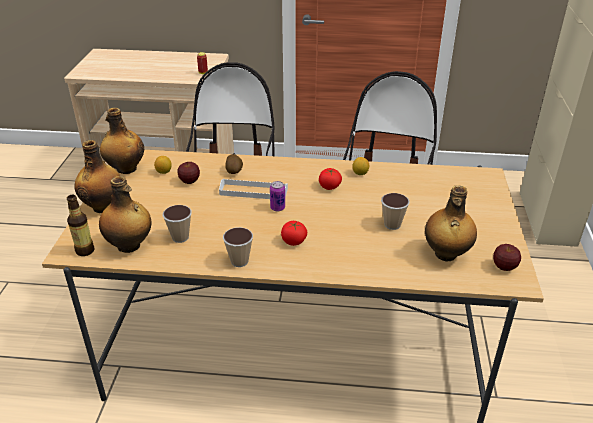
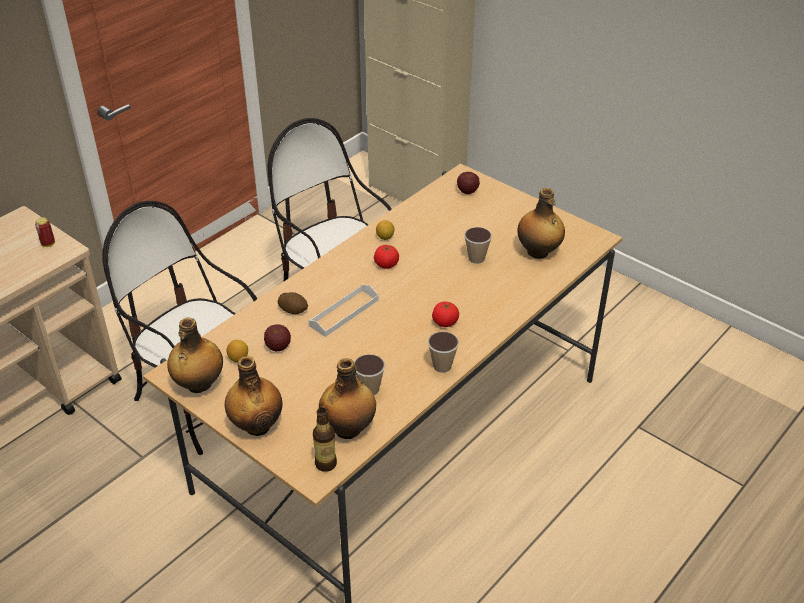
camera: 55 degrees left, 5 degrees up
(277, 208) = (386, 309): can -> none
(504, 267) = (577, 234): apple -> apple (467, 191)

